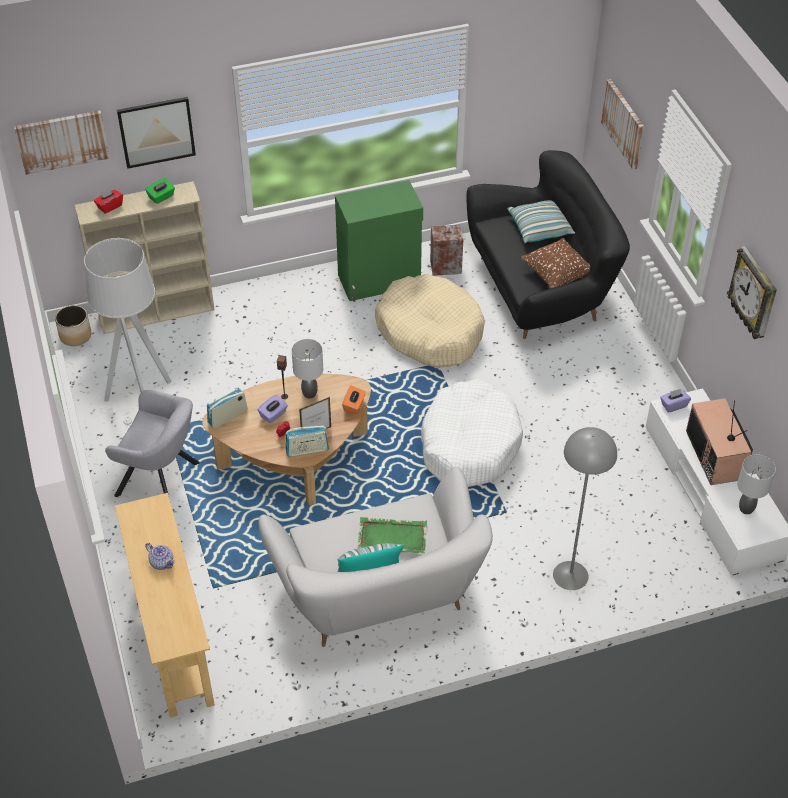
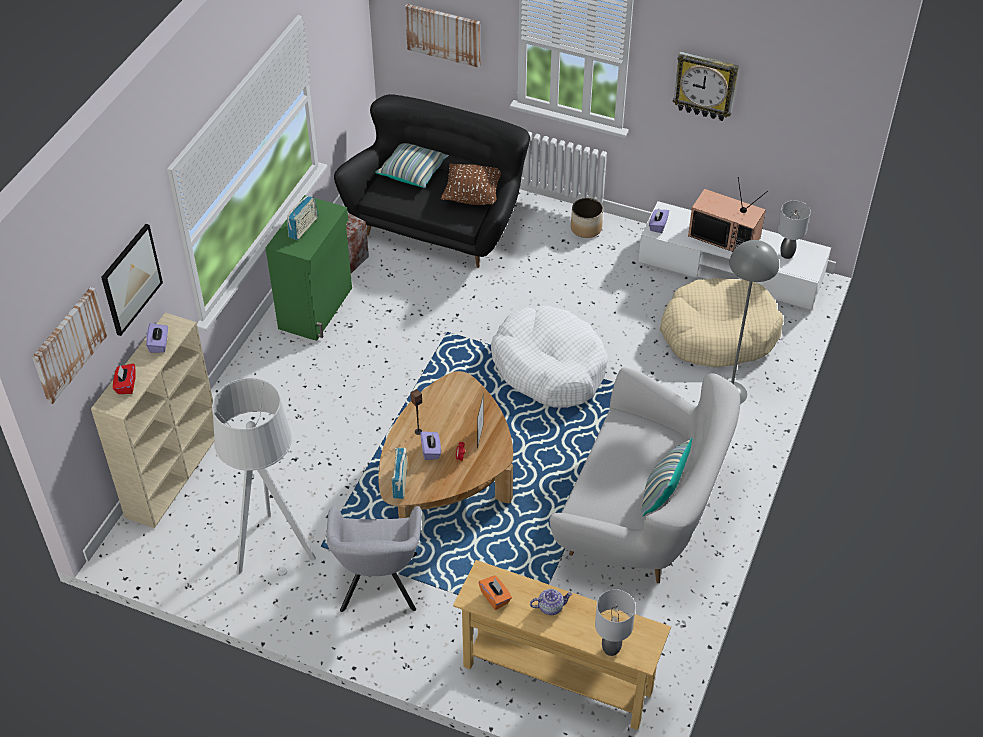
camera: 50 degrees left, 0 degrees up
(76, 336) = (132, 549): planter -> planter (586, 228)
(161, 197) = (159, 344): green tissue box -> purple tissue box
(162, 480) = (378, 586): grey armchair -> grey armchair turned 120 degrees clockwise
(307, 450) = (493, 453): radio -> radio (303, 227)
(309, 393) = (432, 414): grey table lamp -> grey table lamp (610, 649)
(354, 405) = (476, 395): orange tissue box -> orange tissue box (495, 597)
(391, 537) = (635, 456): green tray -> none
(430, 331) = (408, 314): beige dog bed -> beige dog bed (718, 334)

